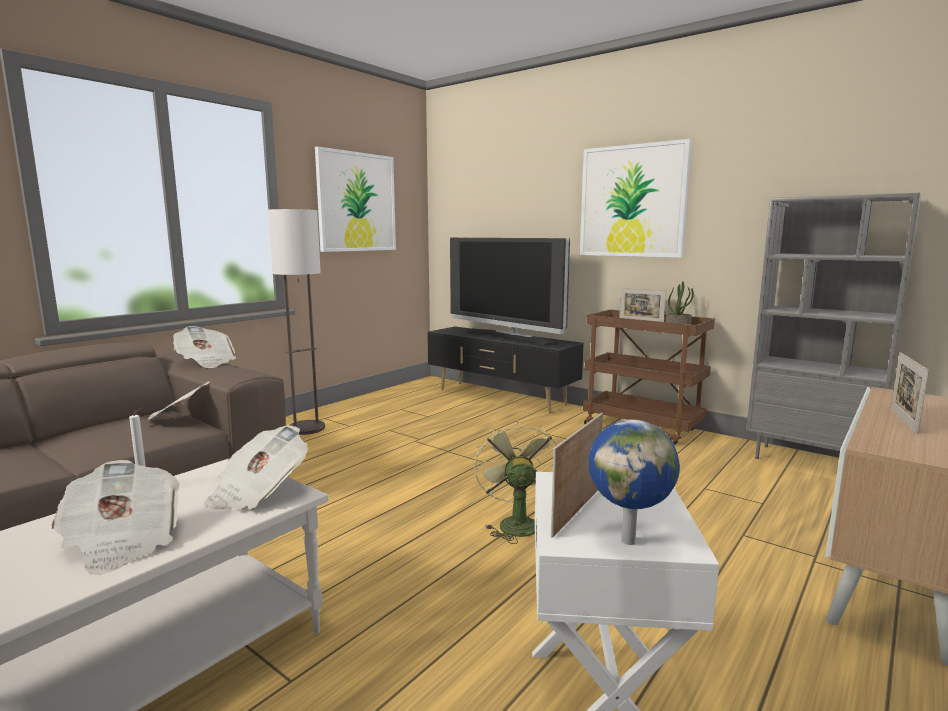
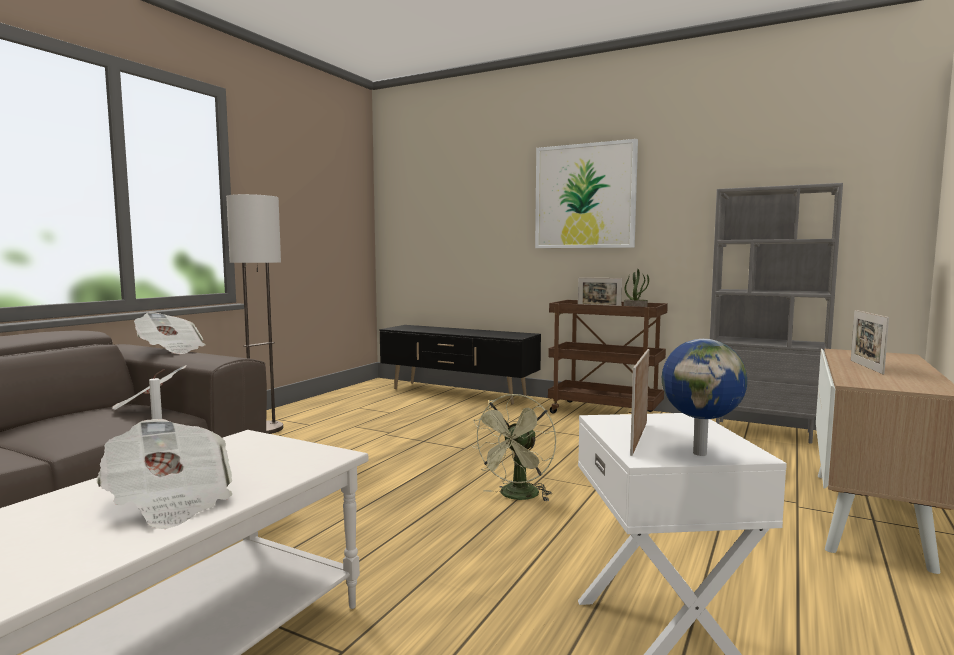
camera: 10 degrees left, 5 degrees down
(258, 492) = (293, 456): newspaper -> none
(356, 202) = (307, 196): picture -> none
(509, 337) = (466, 331): television -> none
(515, 523) = (517, 496): green fan -> green fan turned 135 degrees counterclockwise

